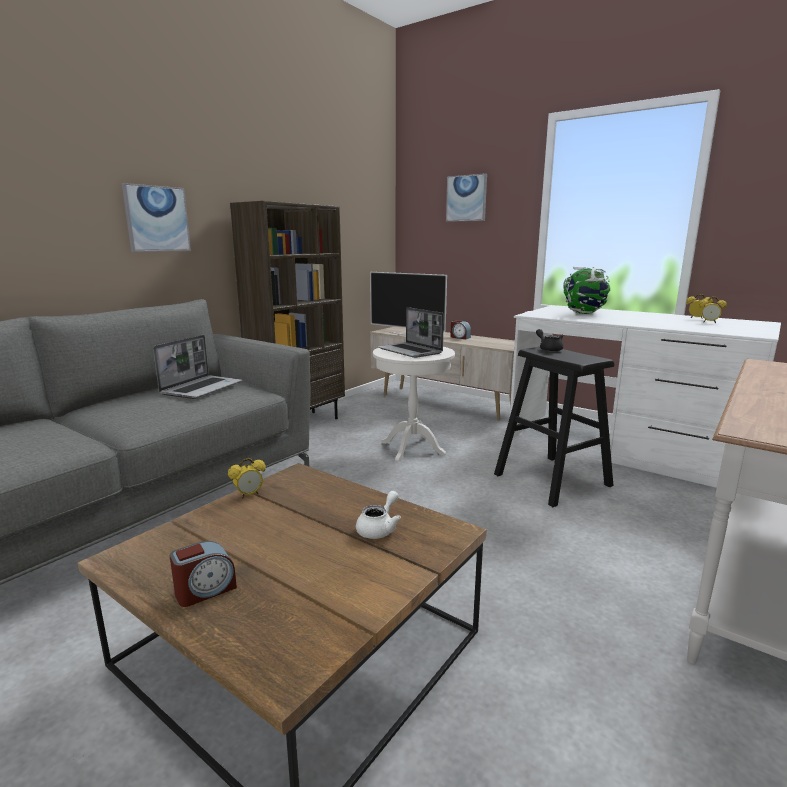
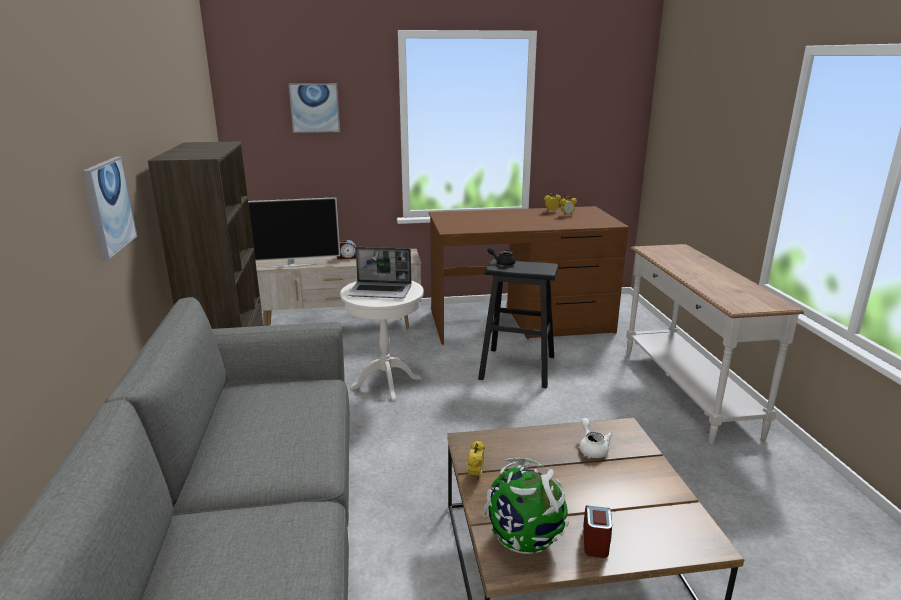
camera: 45 degrees left, 5 degrees up
(202, 388) = (267, 403): laptop -> none
(584, 313) = (479, 220): globe -> globe (524, 540)
(625, 448) = (520, 322): white desk -> brown desk

